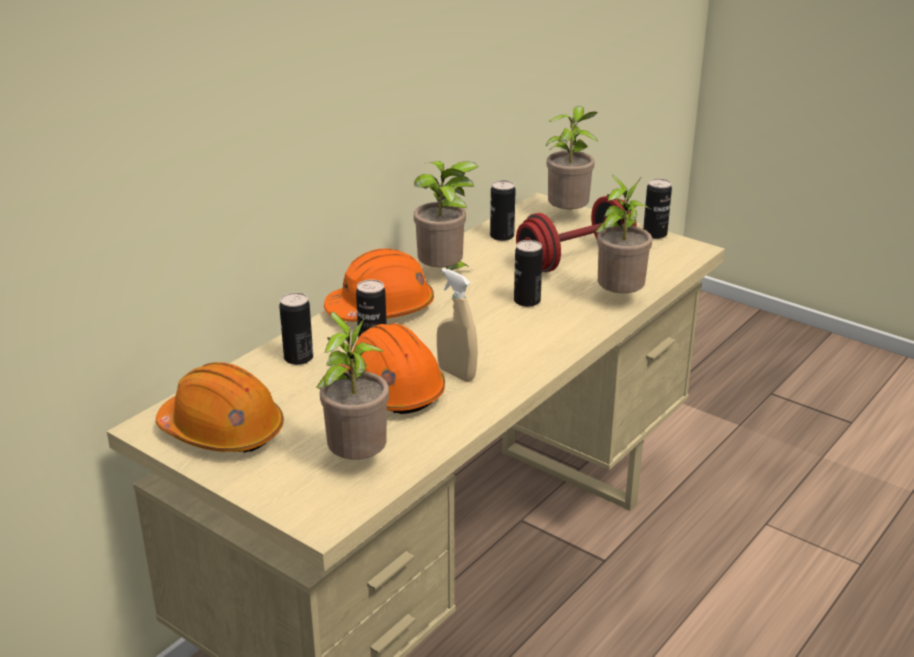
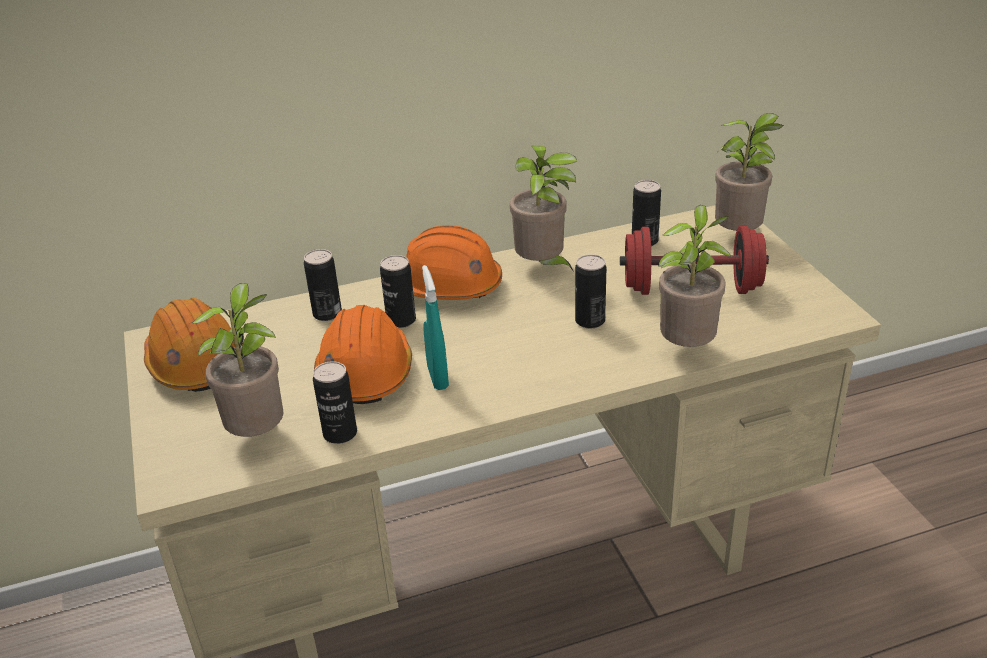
camera: 35 degrees right, 5 degrees up
(456, 374) = (438, 377): beige spray bottle -> turquoise spray bottle
(654, 234) = (813, 283): can -> can (340, 433)

